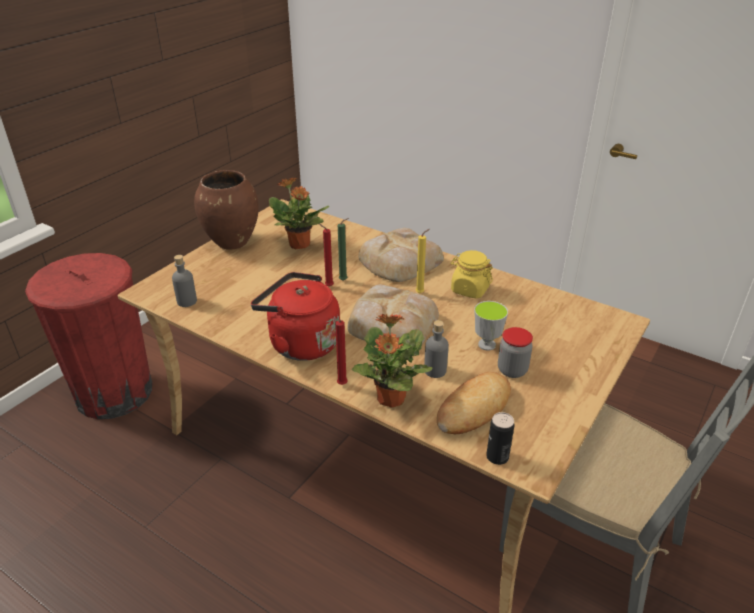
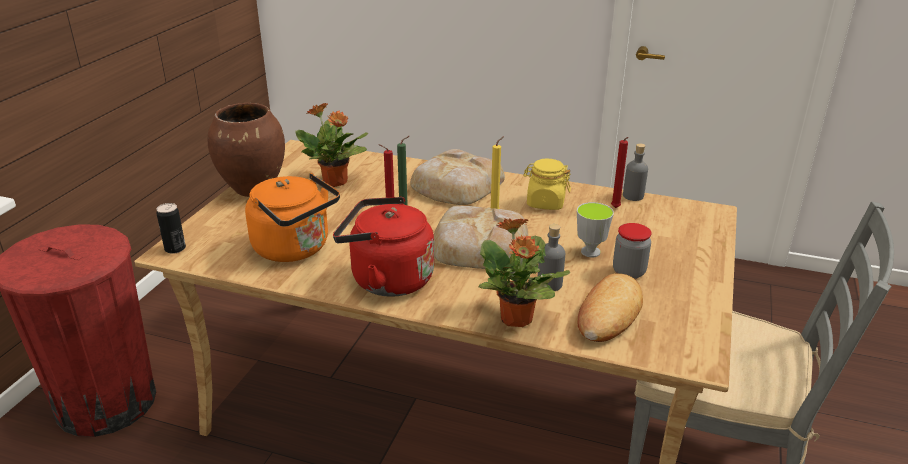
camera: 15 degrees left, 5 degrees down
(187, 301) = (228, 256): grey bottle -> grey bottle (633, 196)
(241, 303) = (295, 249): none -> orange kettle
(341, 385) = (455, 314): red candle -> red candle (616, 208)
(497, 457) = (657, 355): can -> can (175, 248)

